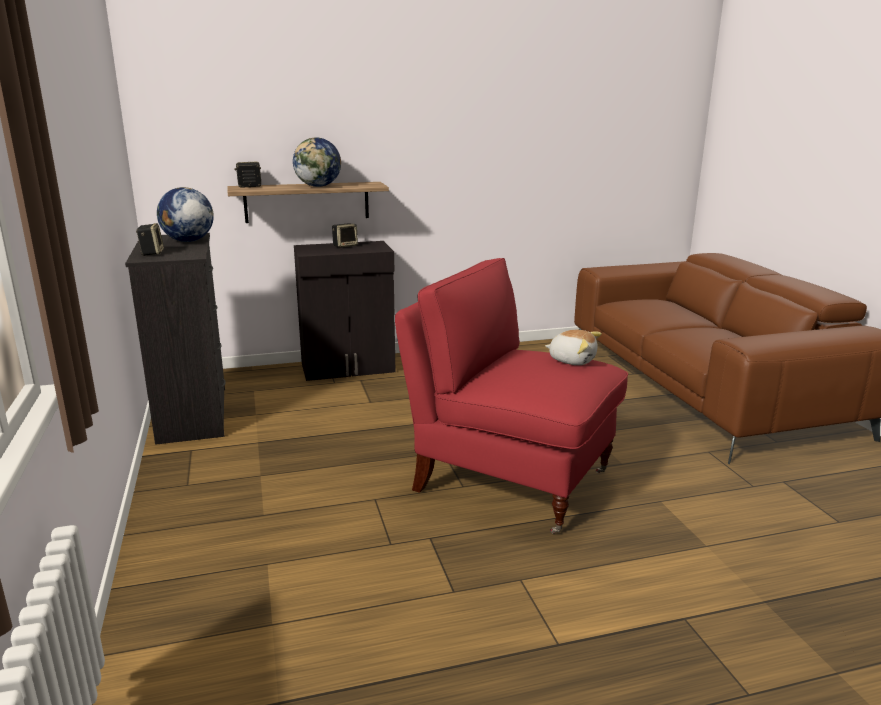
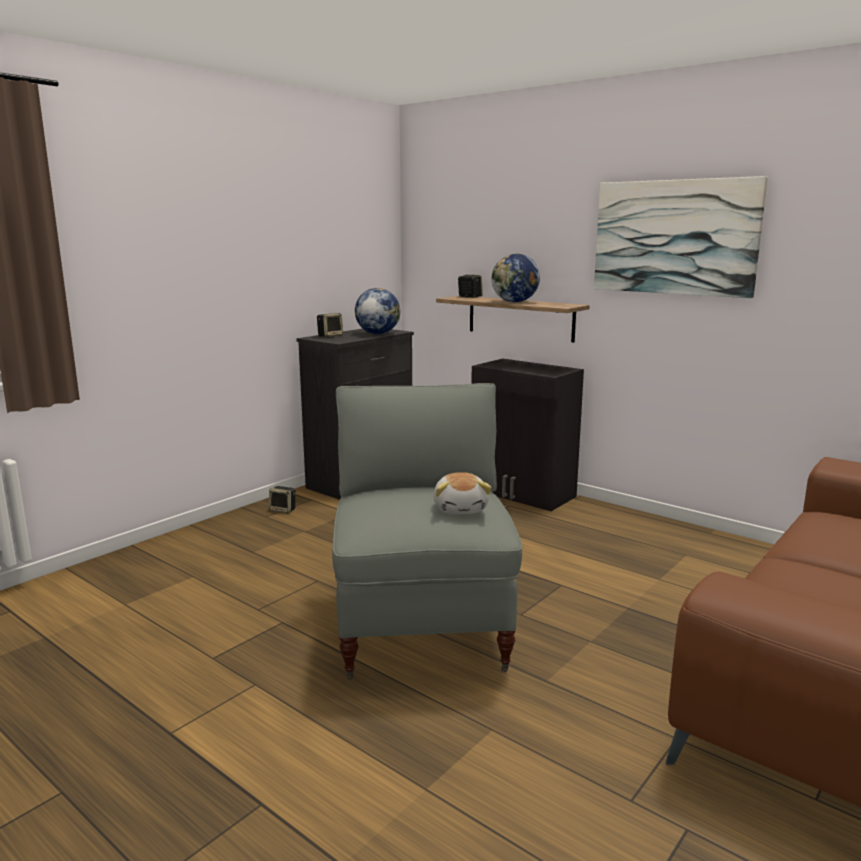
camera: 55 degrees right, 5 degrees down
(345, 246) = (535, 366): speaker -> speaker (283, 510)
(452, 118) = (674, 237): none -> picture
(509, 480) = (421, 626): red armchair -> grey armchair

